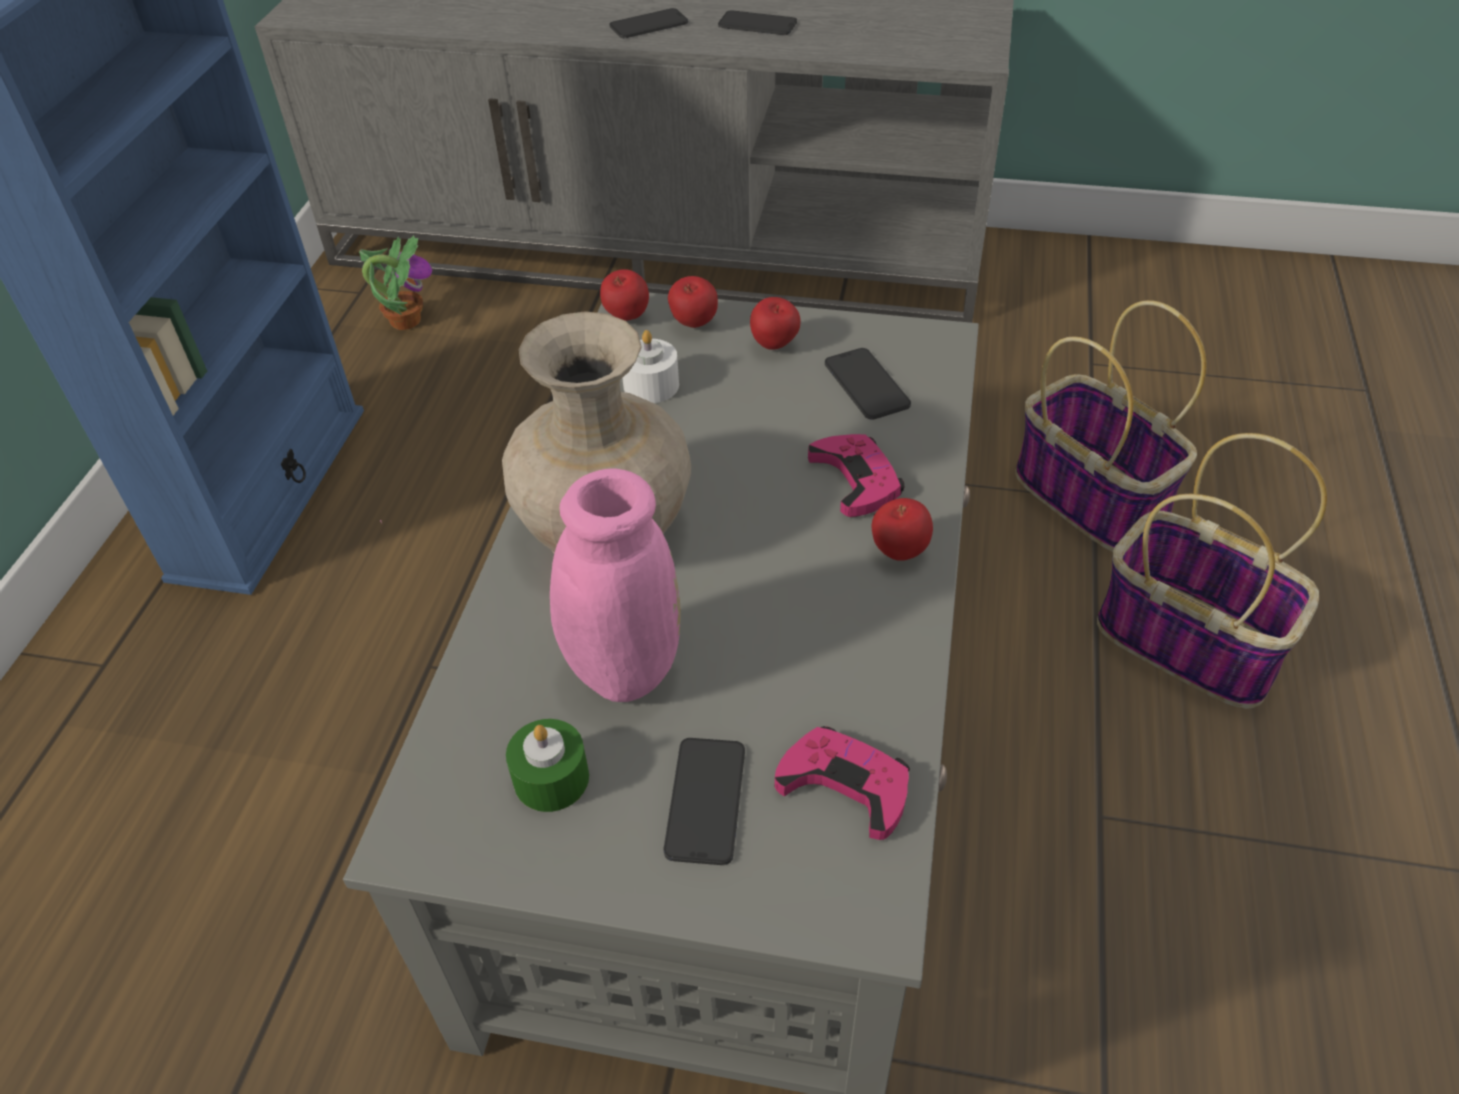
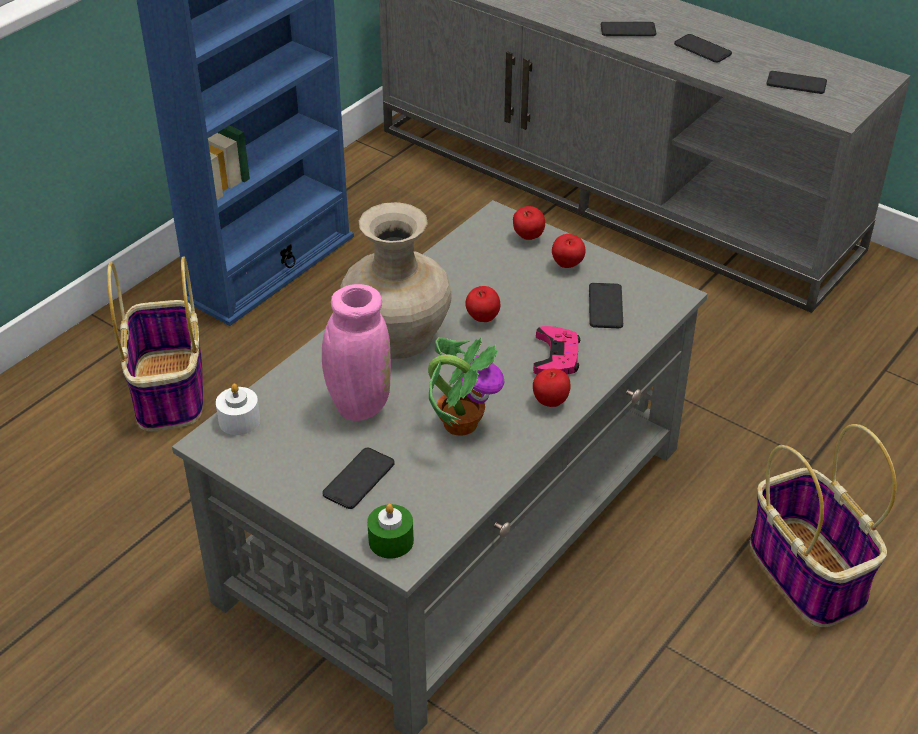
camera: 25 degrees right, 5 degrees down
(405, 320) = (412, 184): potted plant -> potted plant (460, 423)
(551, 778) = (291, 441): green candle -> green candle (391, 541)
(626, 318) = (490, 221): apple -> apple (482, 319)
(651, 385) = (477, 265): white candle -> white candle (239, 420)
(845, 785) = (433, 499): pink game controller -> none
(898, 35) = (796, 83): none -> phone
(1093, 499) = (811, 460): basket -> basket (169, 392)

